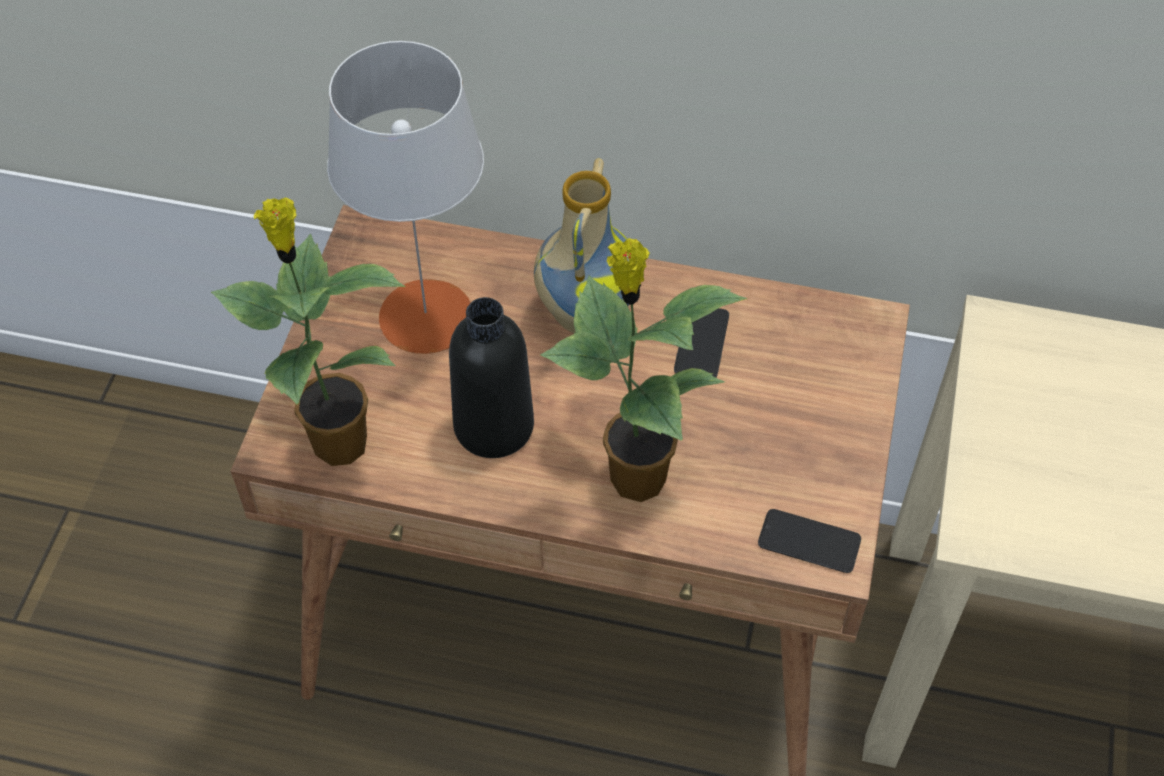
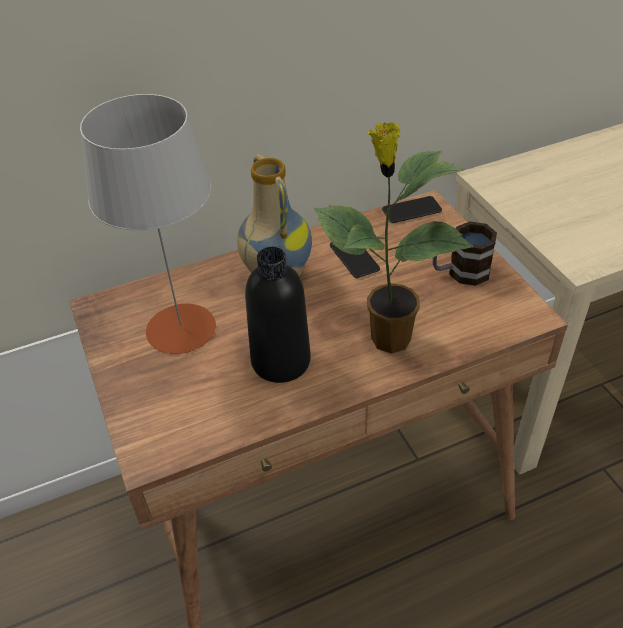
camera: 35 degrees left, 10 degrees down
(337, 440) = (187, 427): potted plant -> none
(809, 542) = (510, 315): phone -> phone (411, 210)
(810, 445) = (460, 272): none -> mug

